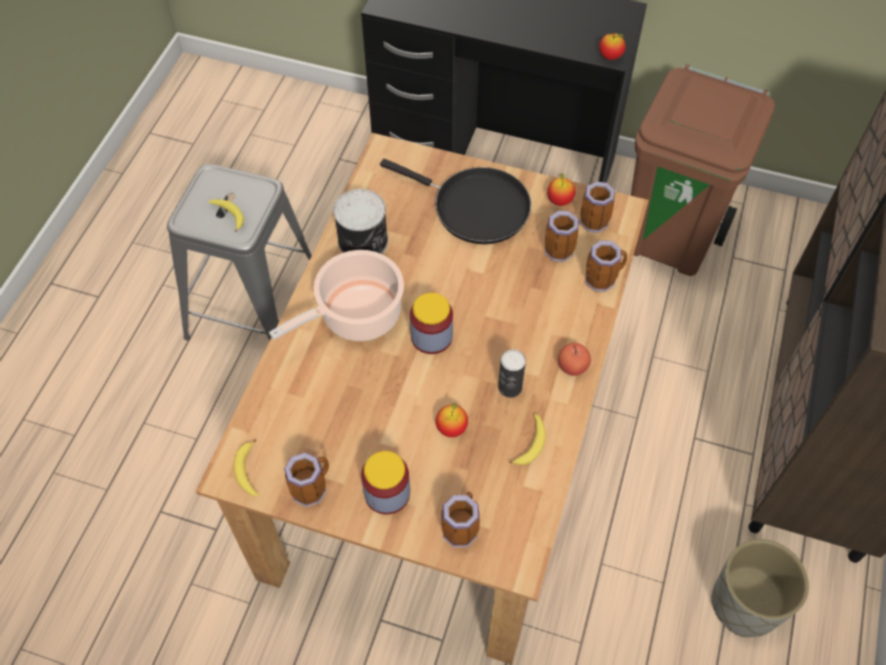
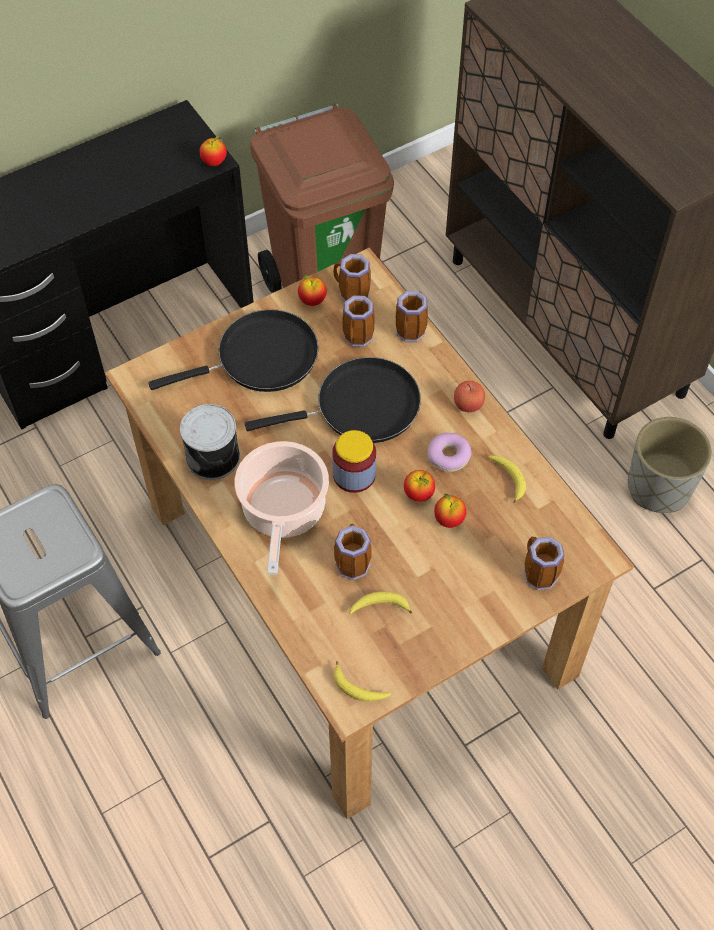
camera: 50 degrees left, 0 degrees up
(229, 215) = (49, 547): banana -> banana (379, 606)
(311, 488) = (414, 652): mug -> mug (351, 562)
(387, 493) = (466, 602): jar -> none
(455, 391) = (419, 494): none -> apple
(496, 298) = (360, 407): none -> black frying pan
(510, 387) = (448, 456): can -> donut

